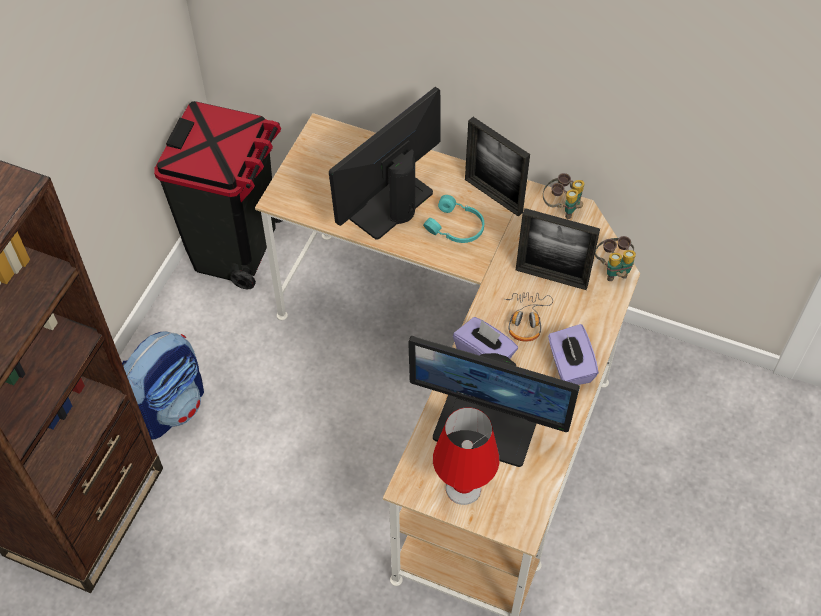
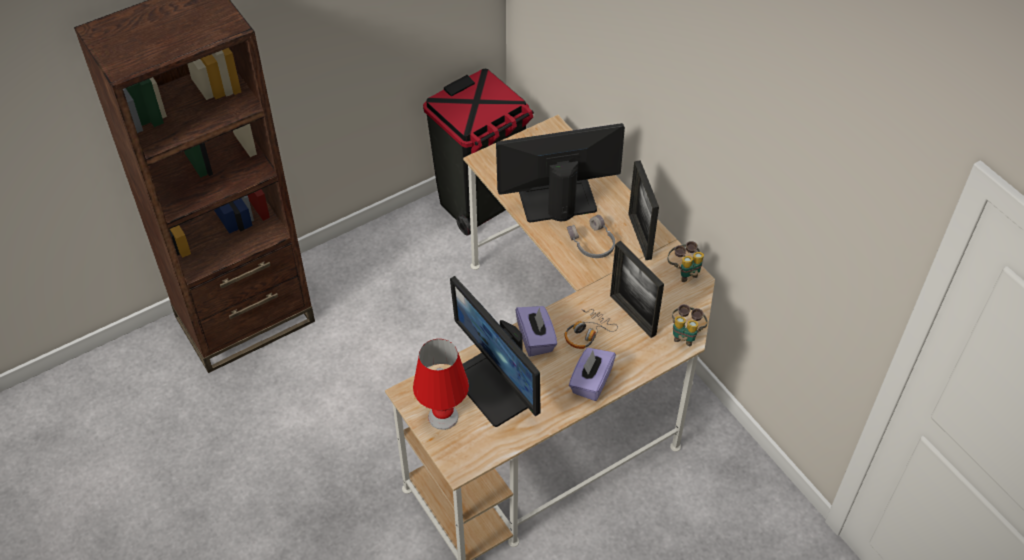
camera: 35 degrees right, 5 degrees down
(169, 406) = (350, 284): backpack -> none
(456, 227) = (592, 244): turquoise headphones -> grey headphones

